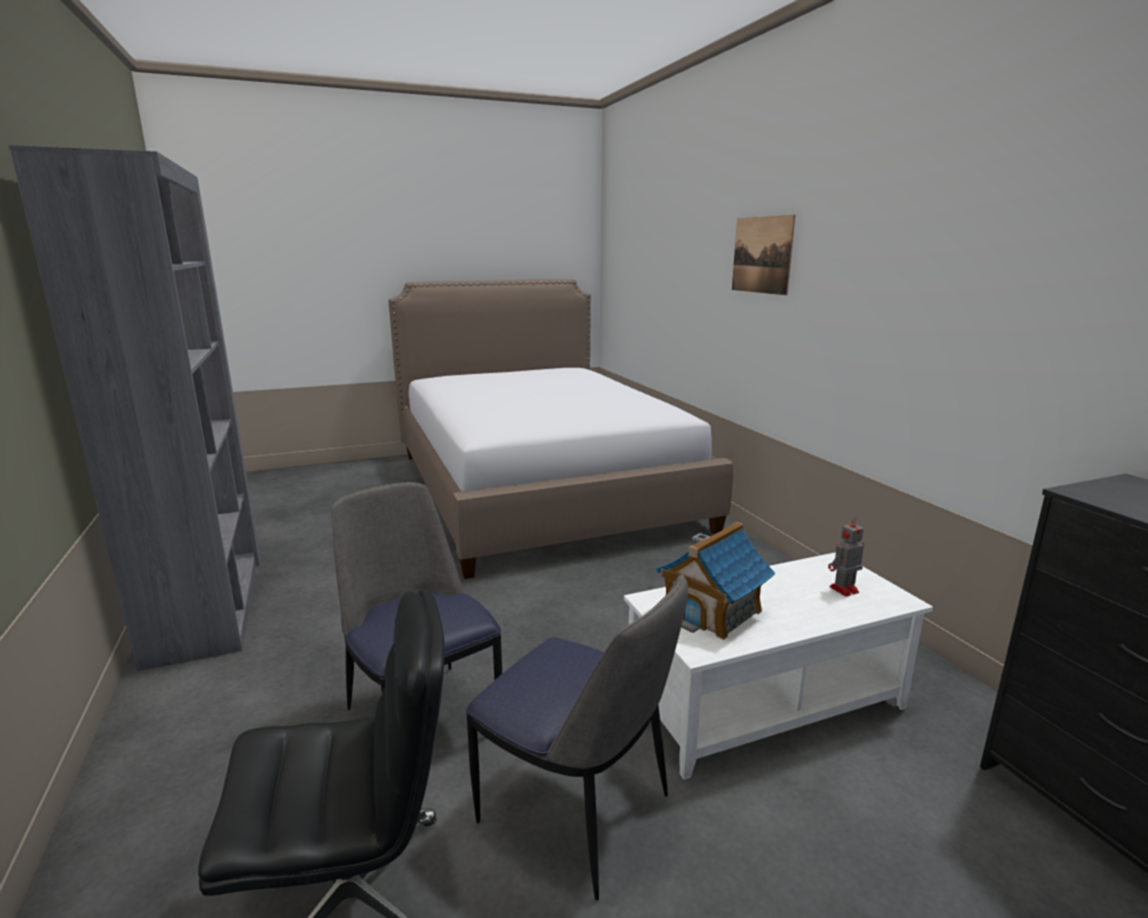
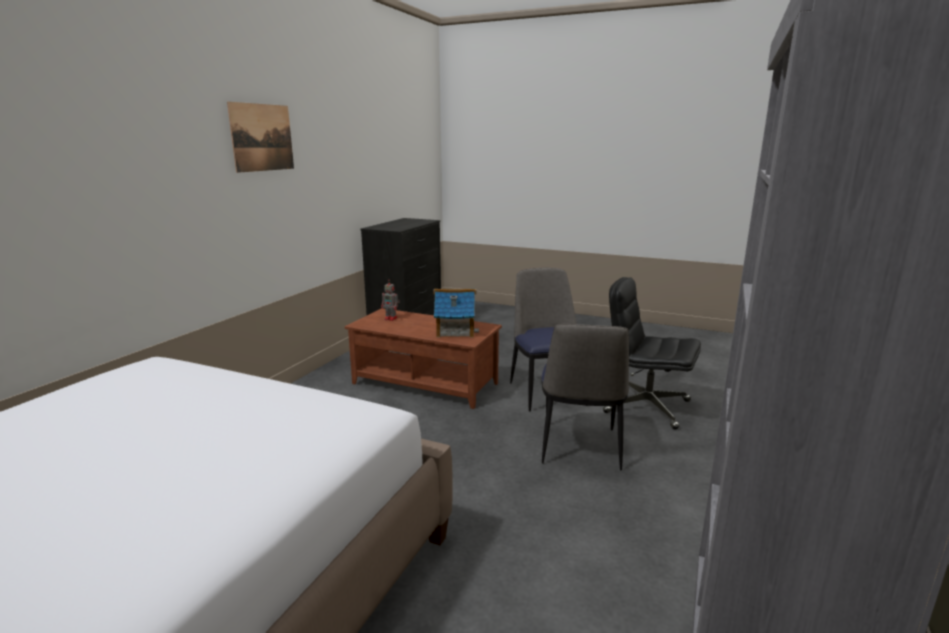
camera: 135 degrees left, 0 degrees up
(761, 255) = (96, 155): picture -> picture (262, 137)
(765, 705) = (426, 383): white coffee table -> brown coffee table

